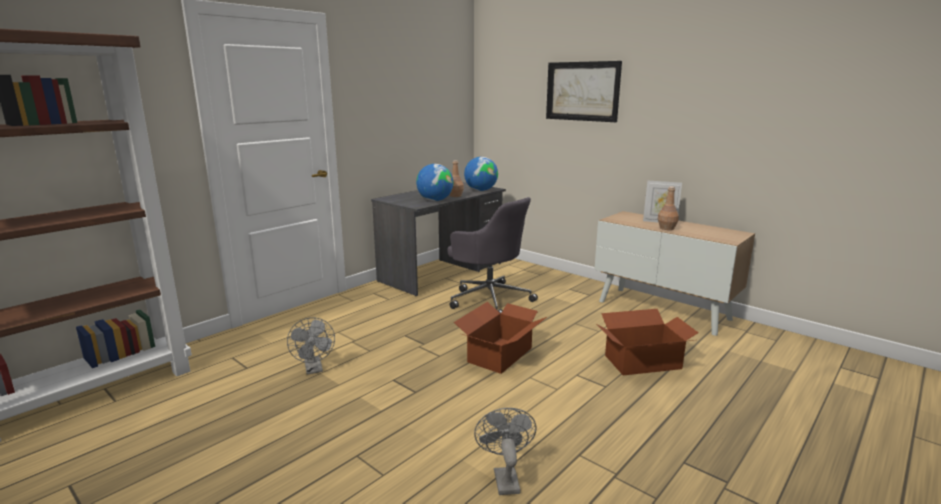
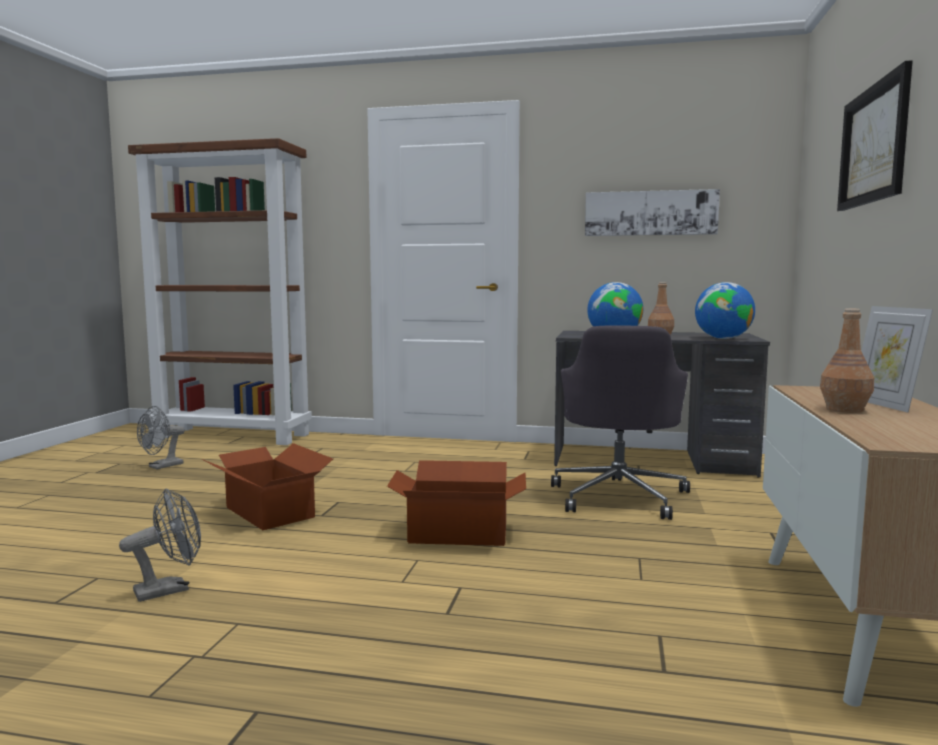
camera: 60 degrees right, 10 degrees down
(314, 369) = (328, 473): grey fan -> grey fan (161, 466)
(411, 108) = (650, 213): none -> picture
(643, 362) = (575, 633): cardboard box -> cardboard box (269, 512)

